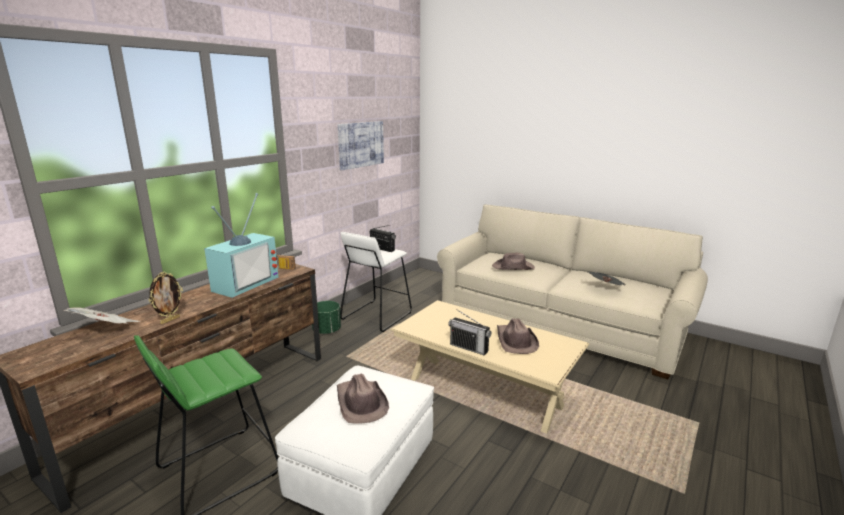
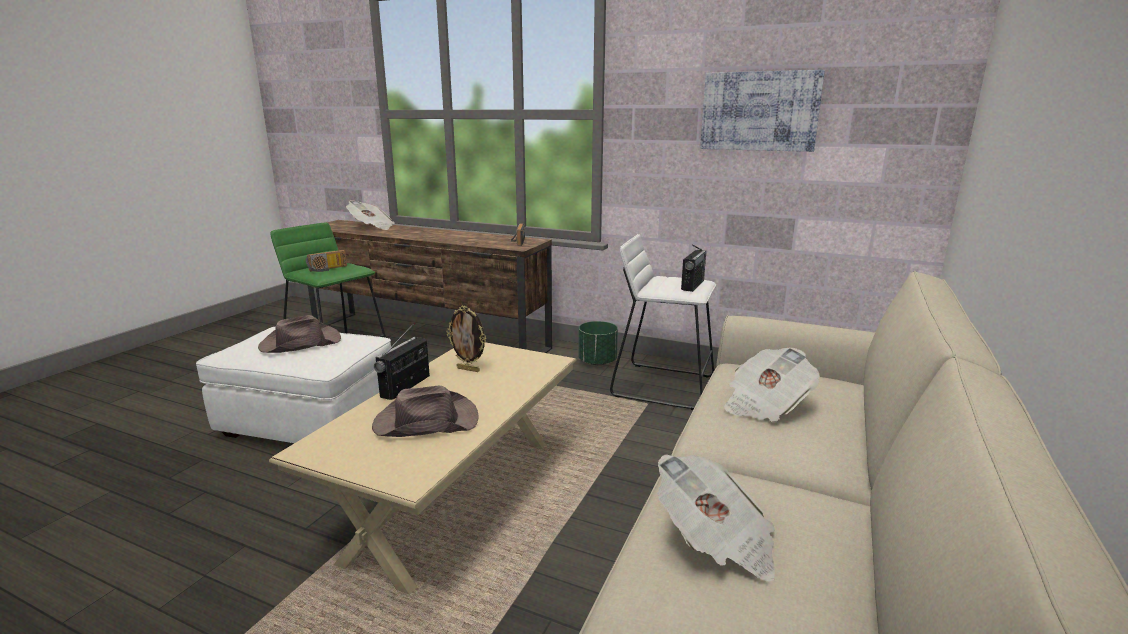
camera: 80 degrees right, 0 degrees up
(170, 320) = (385, 234): picture frame -> picture frame (468, 369)
(212, 371) = (328, 269): none -> radio
(244, 283) = (472, 238): television -> none
(513, 267) = (765, 405): brown hat -> newspaper

